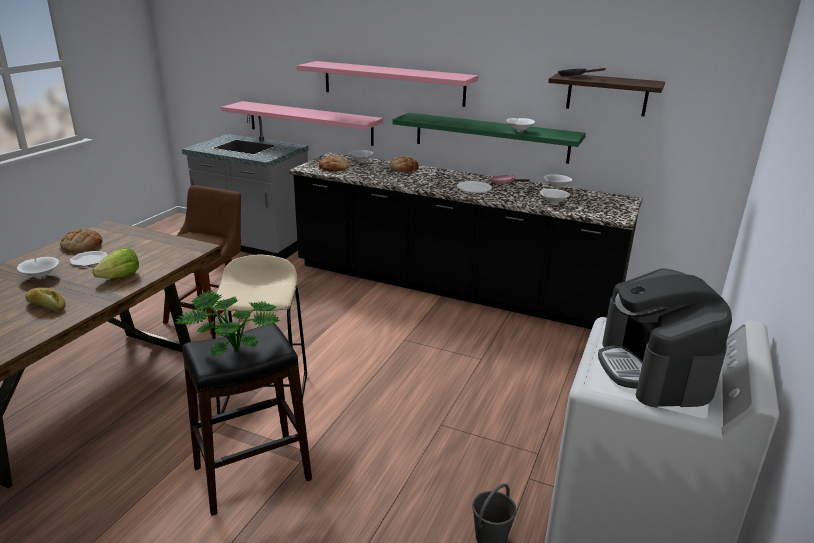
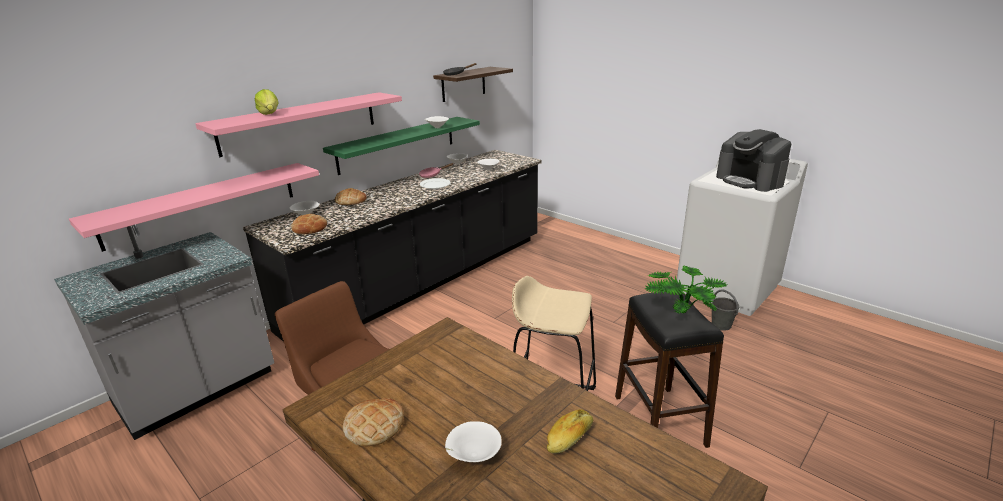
camera: 70 degrees left, 0 degrees up
(90, 260) = (437, 413): plate -> none
(120, 277) = (505, 383): lettuce -> lettuce (269, 114)
(654, 370) = (750, 181): coffee machine -> coffee machine turned 45 degrees clockwise

